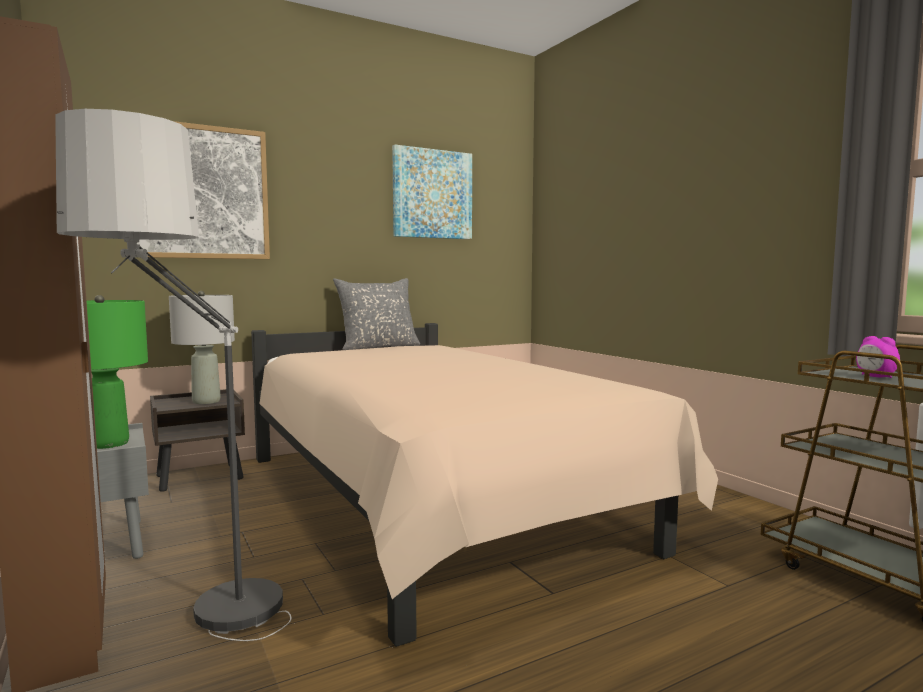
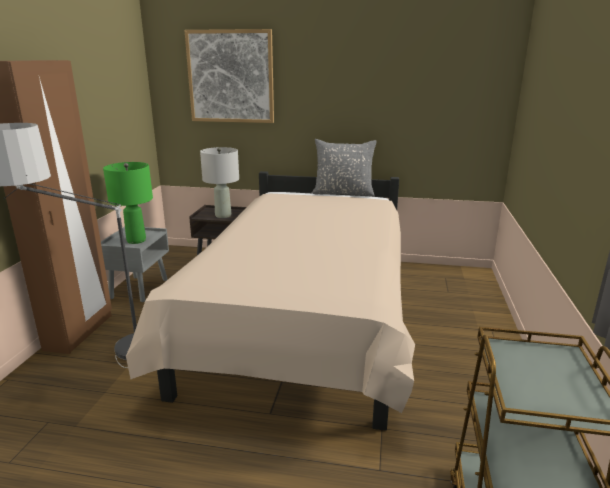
camera: 40 degrees right, 15 degrees up
(432, 194) = (409, 66): picture -> none
(875, 377) = (527, 371): alarm clock -> none

